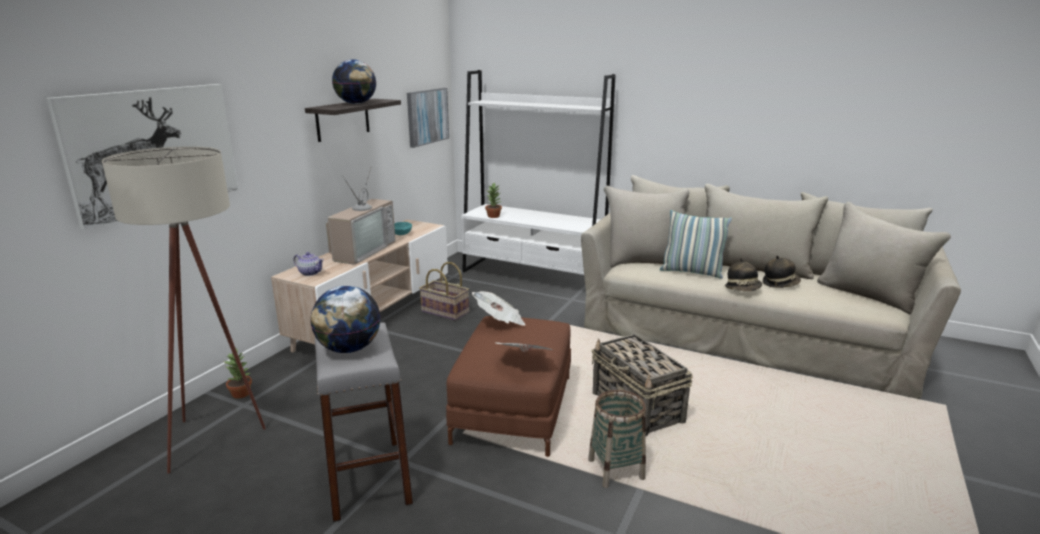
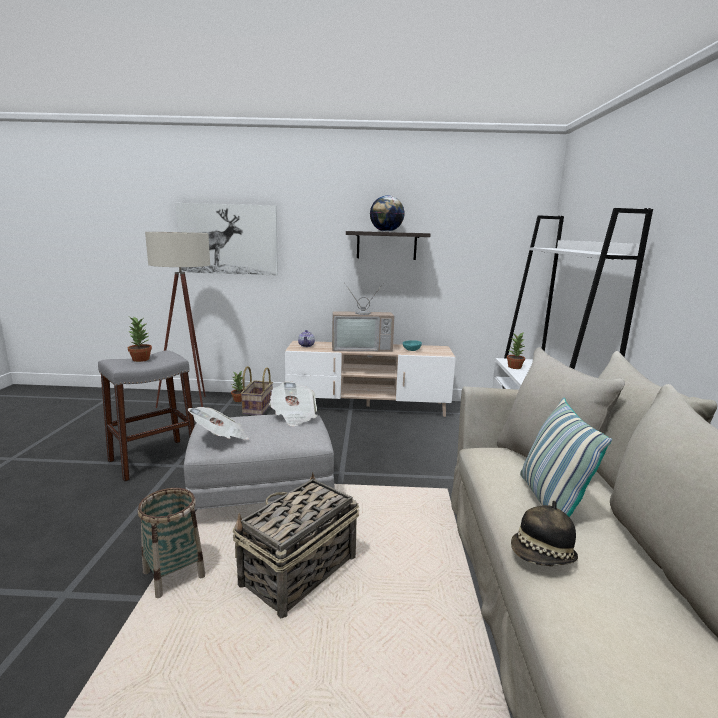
camera: 65 degrees right, 5 degrees down
(348, 349) = (140, 359): globe -> potted plant
(427, 116) = (503, 260): picture -> none
(444, 312) = (403, 426): basket -> basket (257, 408)
(512, 408) = (262, 493): brown ottoman -> grey ottoman
(780, 284) = (634, 605): hat -> none

